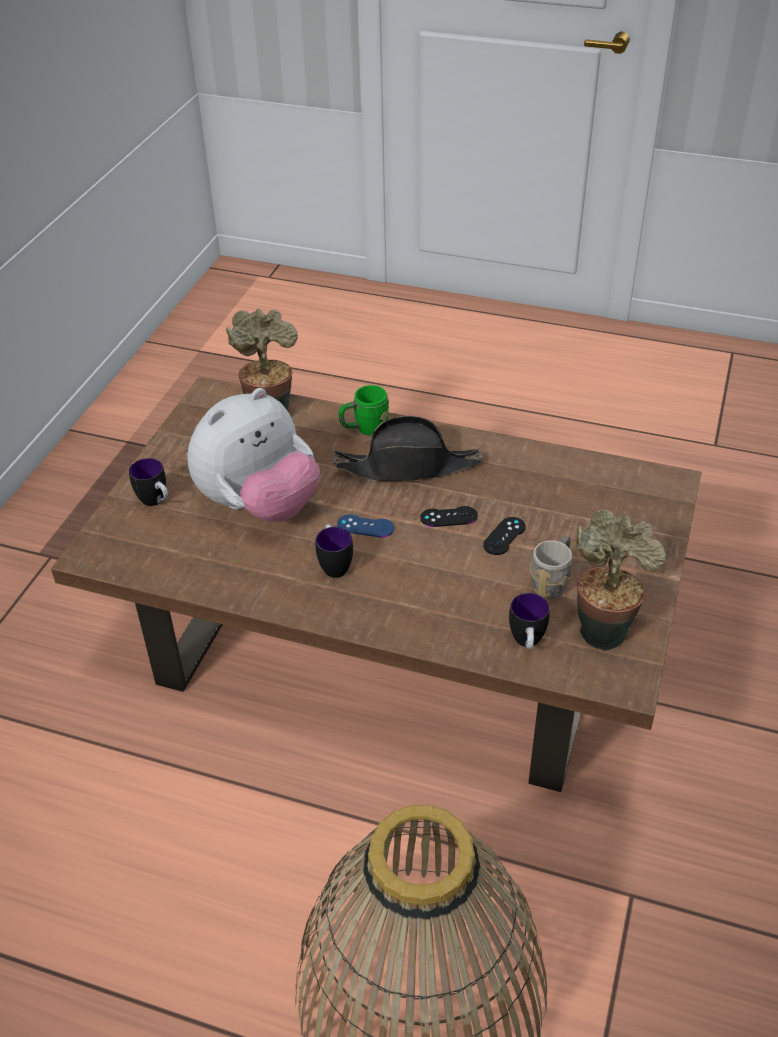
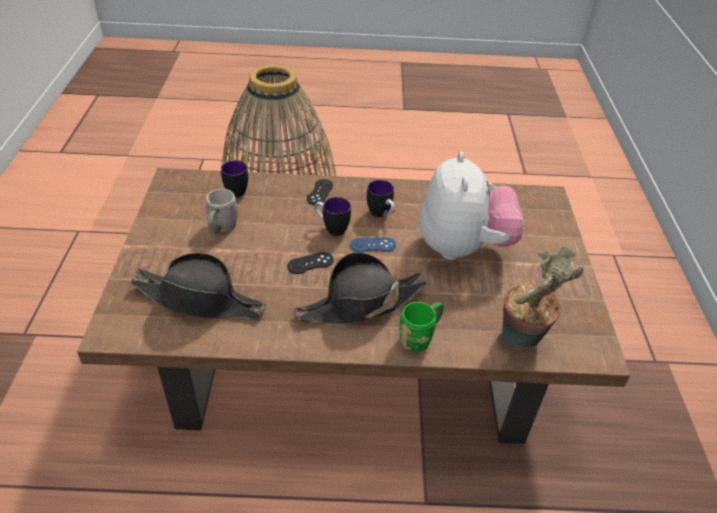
camera: 160 degrees right, 0 degrees up
(156, 502) = (540, 237): mug -> mug (331, 228)
(259, 505) = (462, 247): plush toy -> plush toy turned 150 degrees clockwise
(504, 536) = (262, 255): black game controller -> black game controller (319, 192)
(580, 497) = (200, 300): none -> black hat
(603, 629) = (184, 205): potted plant -> none

